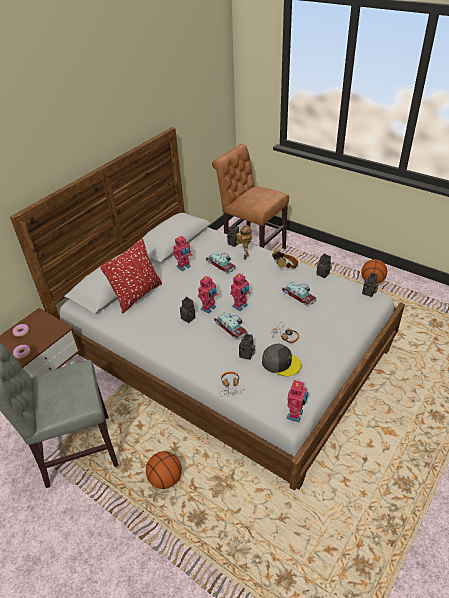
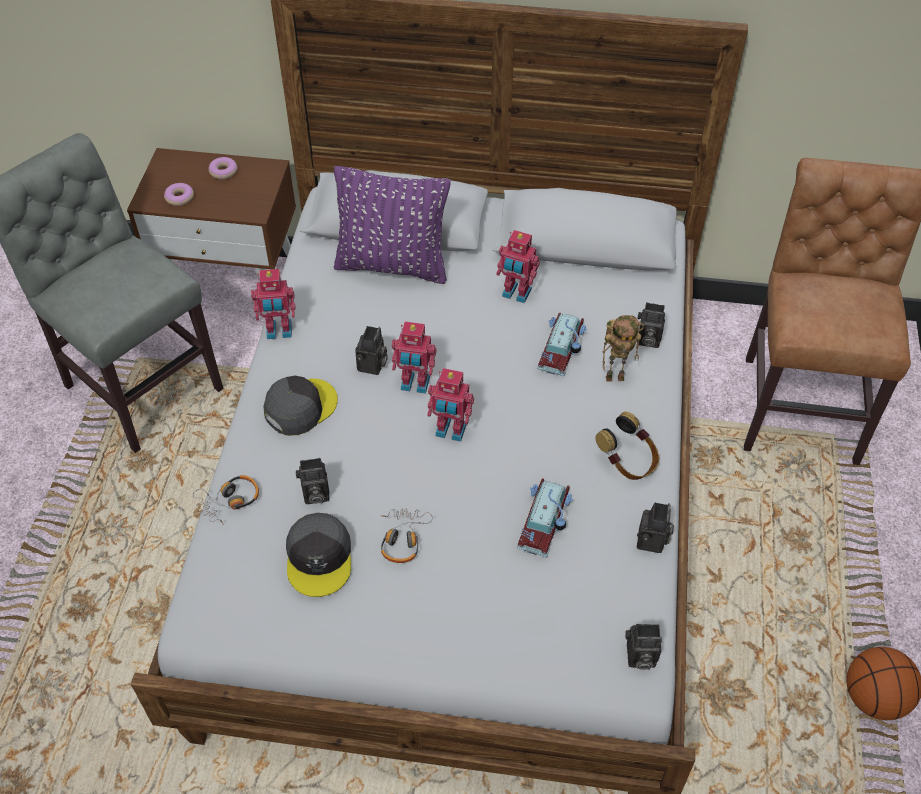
camera: 60 degrees right, 10 degrees up
(137, 295) = (393, 265): red pillow -> purple pillow
(165, 479) = (136, 528): basketball -> none
(194, 347) = (300, 407): none -> grey cap
(231, 327) = (378, 439): toy car -> none
(296, 415) = (202, 631): toy robot -> toy robot (279, 331)

